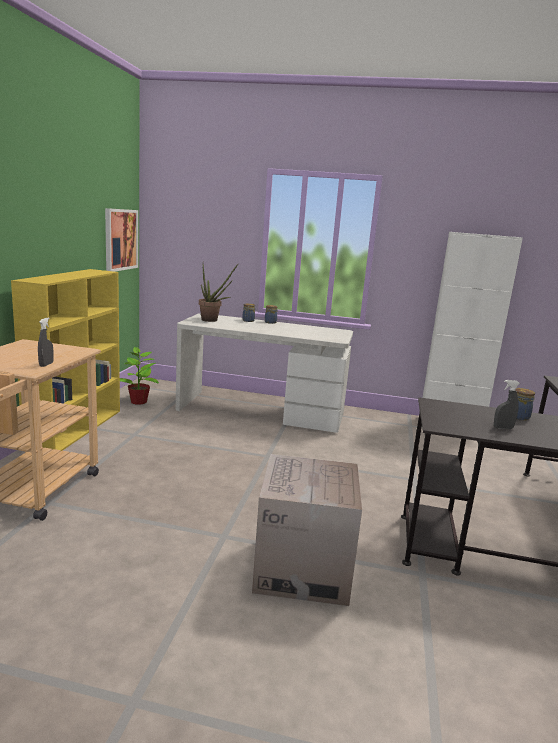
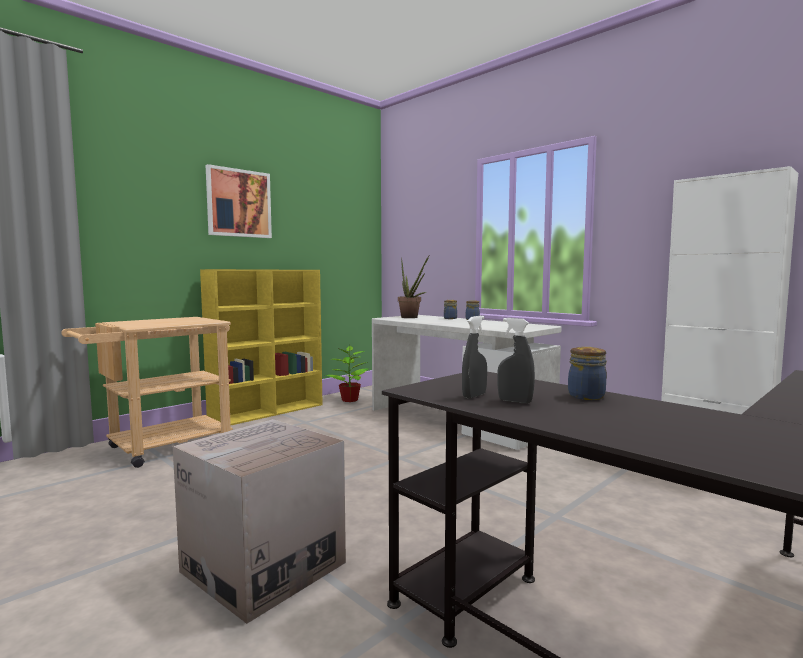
camera: 35 degrees right, 10 degrees down
(46, 364) = (157, 325): grey spray bottle -> grey spray bottle (474, 396)
(120, 239) = (351, 248): picture -> picture (239, 203)

